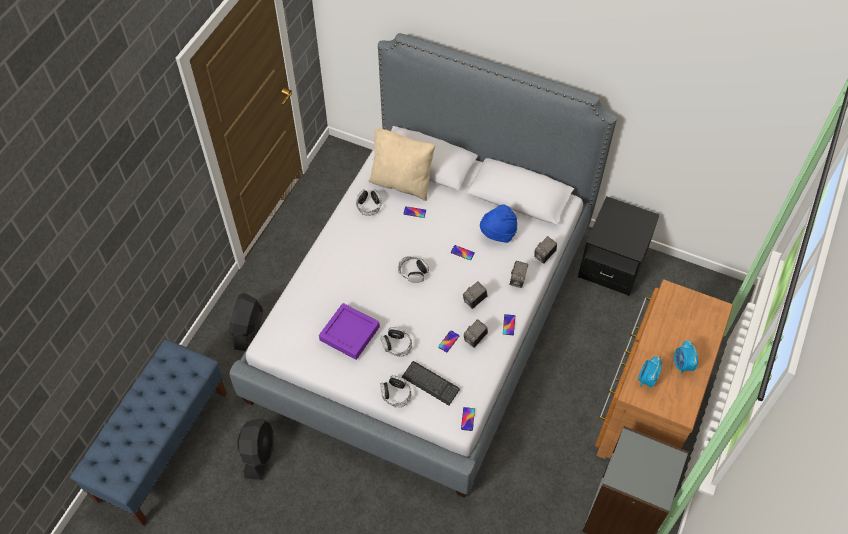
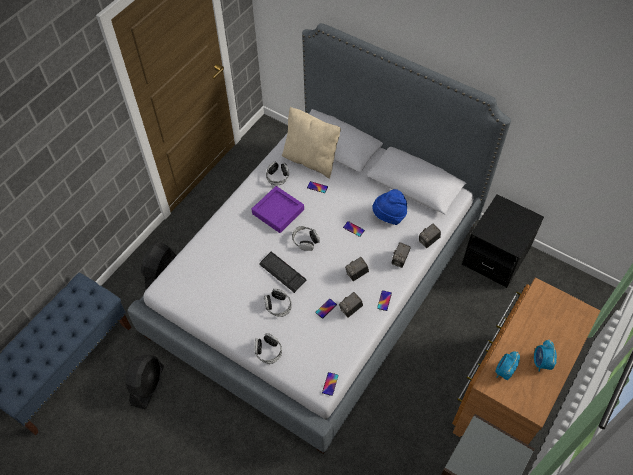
camera: 10 degrees right, 0 degrees up
(349, 333) = (237, 289): purple tray -> purple tray (278, 211)
(430, 383) = (302, 345): keyboard -> keyboard (282, 272)

